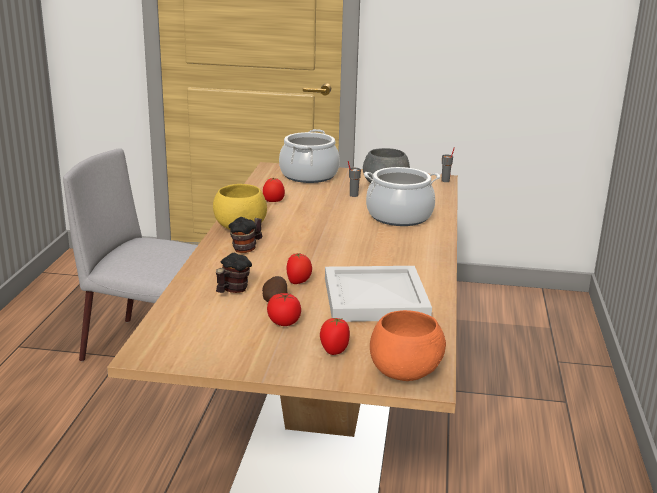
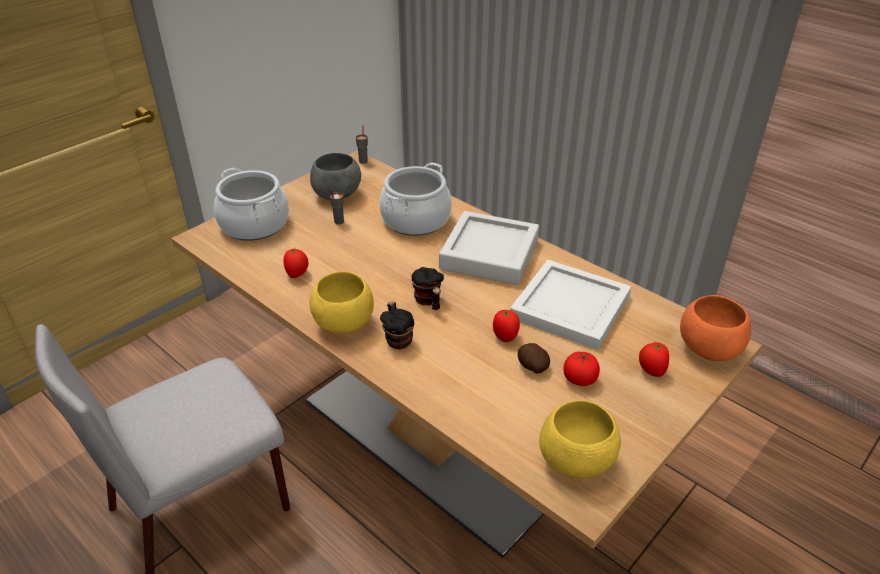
camera: 55 degrees left, 15 degrees up
(184, 341) = (576, 462): none -> yellow bowl
(232, 291) = (489, 387): mug -> mug (428, 302)
(397, 251) = (489, 254): none -> grey tray

